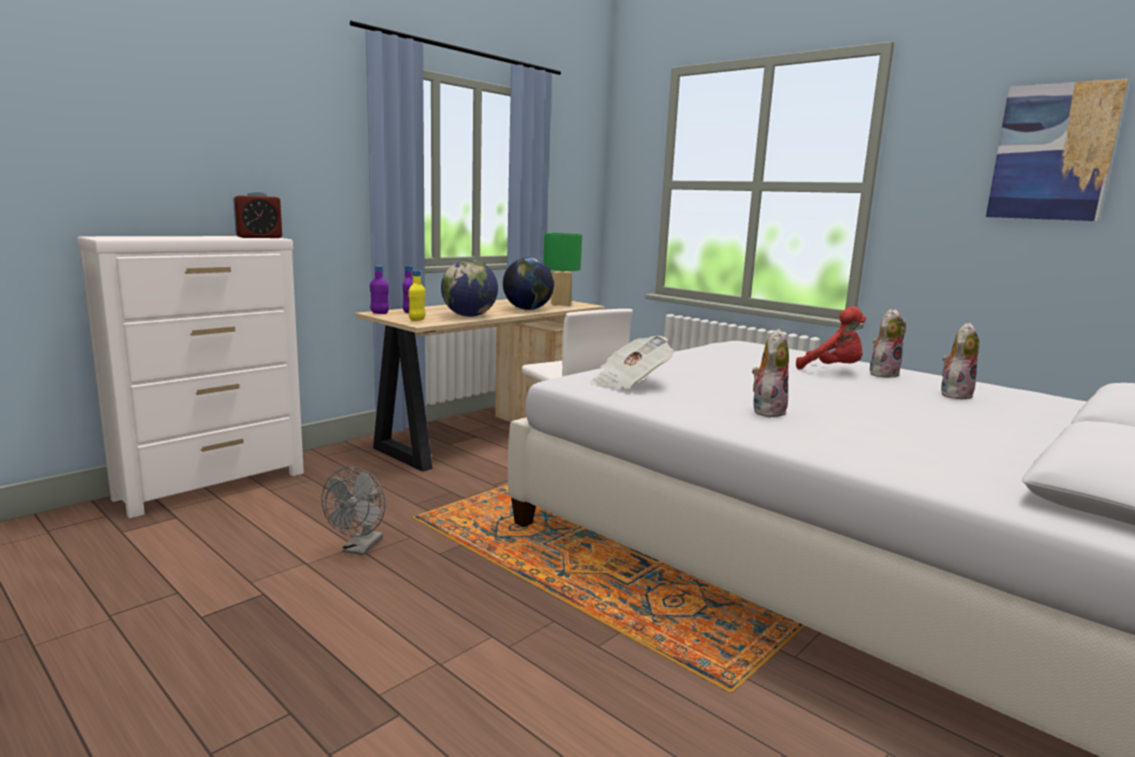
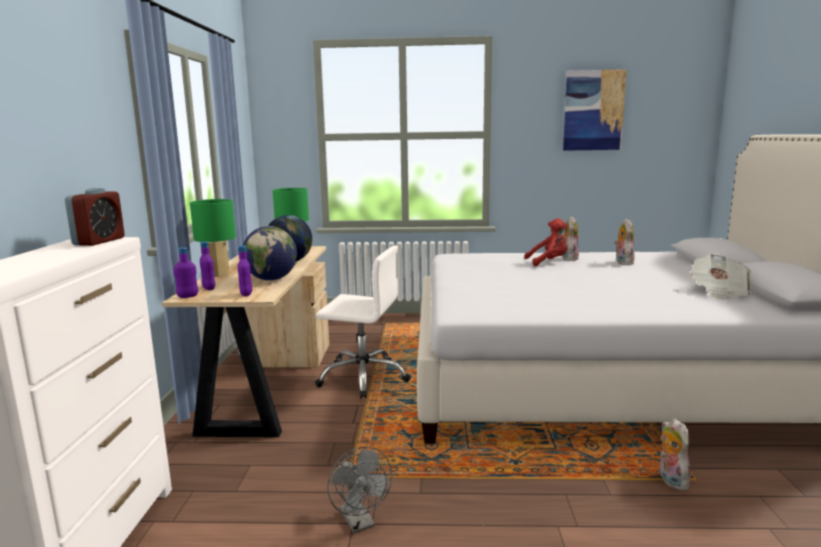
camera: 40 degrees left, 0 degrees up
(417, 320) = (246, 294): yellow bottle -> purple bottle
(445, 306) = (218, 275): none -> green table lamp
(629, 383) = (494, 303): newspaper -> newspaper (719, 292)
(767, 411) = (600, 298): plush toy -> plush toy (670, 480)

